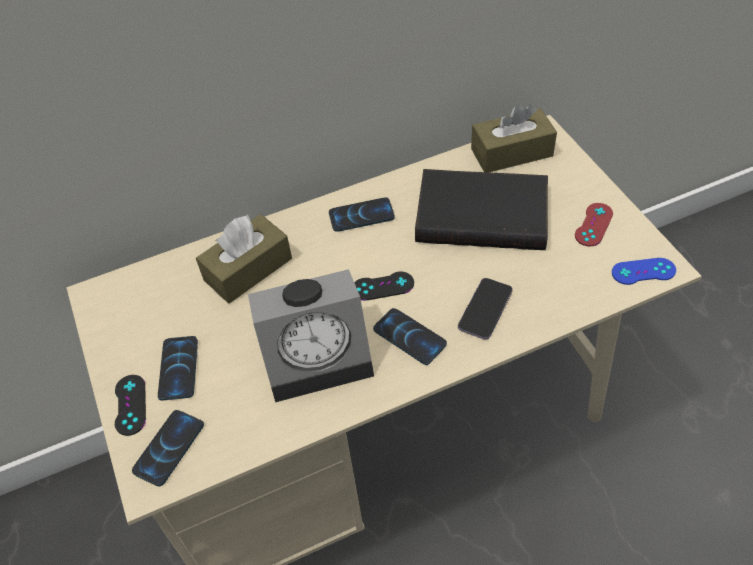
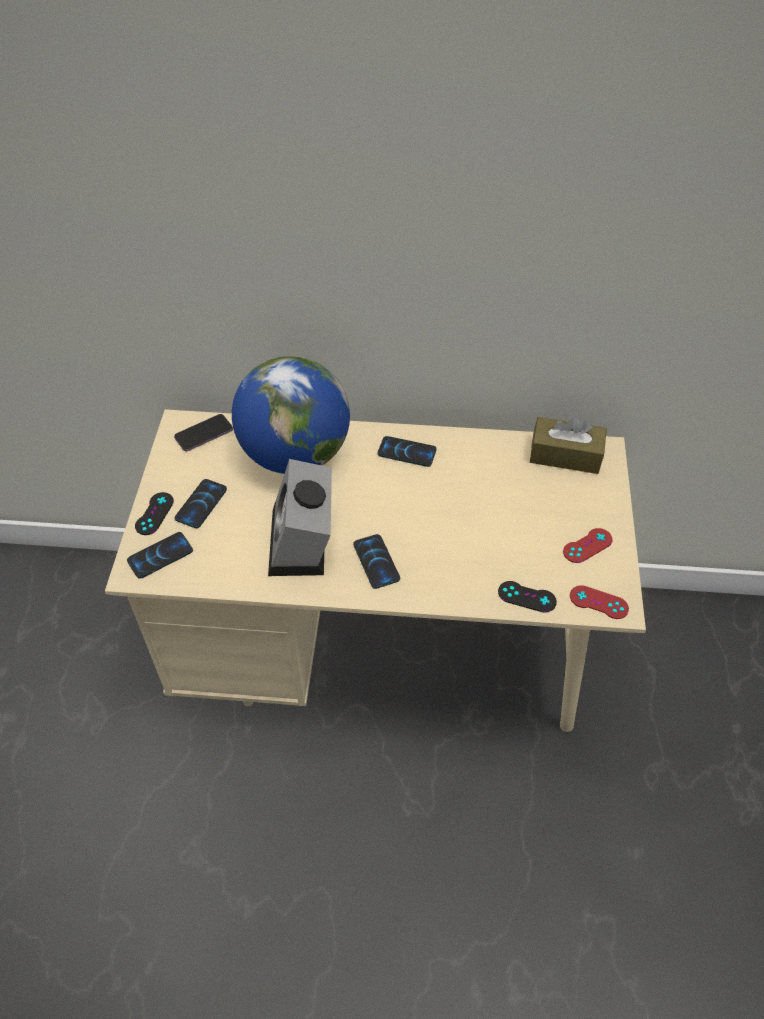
camera: 25 degrees right, 0 degrees up
(248, 269) = (295, 455): brown tissue box -> globe
(320, 356) = (302, 544): alarm clock -> alarm clock turned 75 degrees clockwise
(382, 286) = (383, 514): black game controller -> black game controller (527, 597)
(483, 213) = (503, 494): black book -> none
(485, 309) = (448, 570): phone -> phone (204, 434)
(643, 271) = (598, 602): blue game controller -> red game controller

